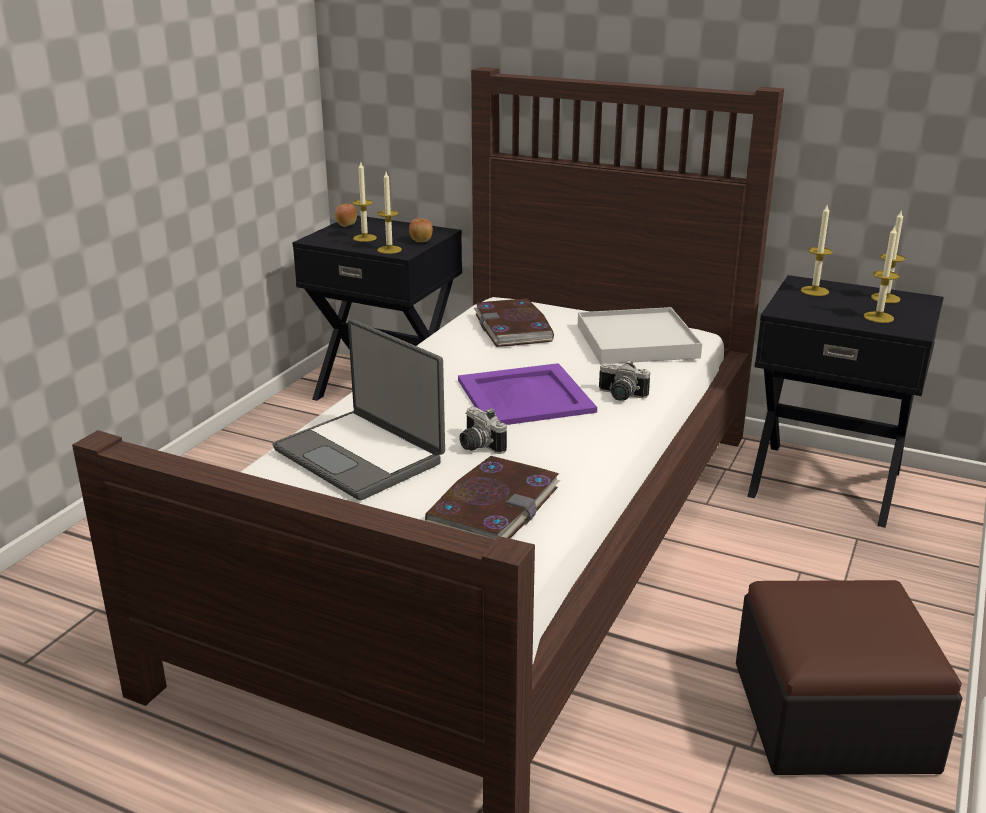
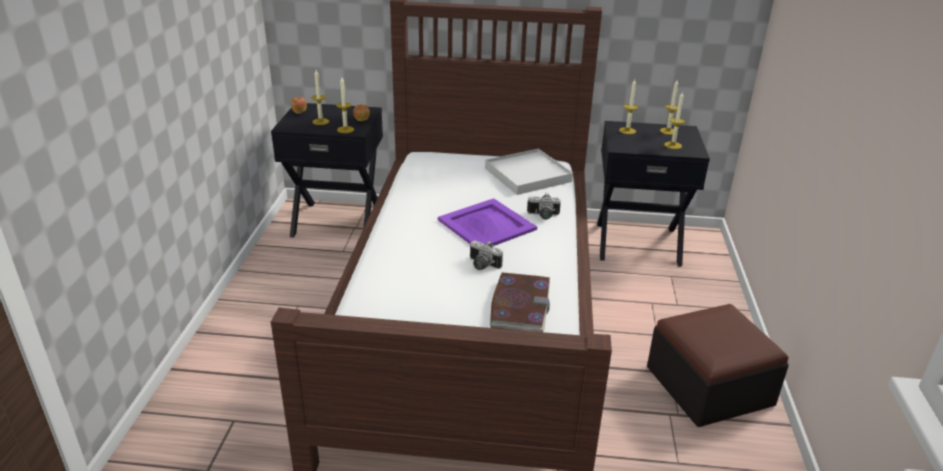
camera: 20 degrees left, 5 degrees up
(361, 455) = (415, 285): laptop -> none
(513, 328) = (446, 175): book -> none

